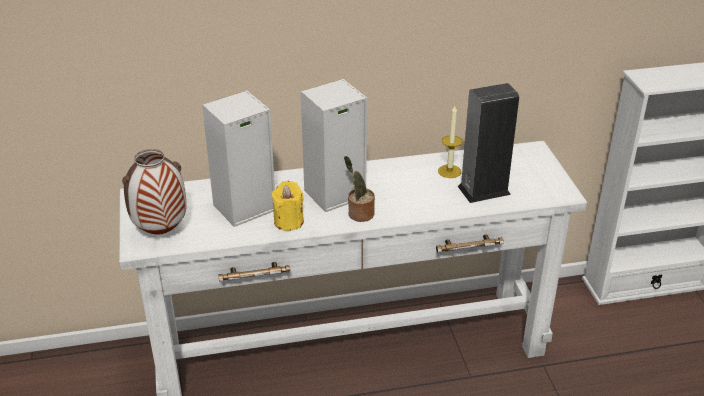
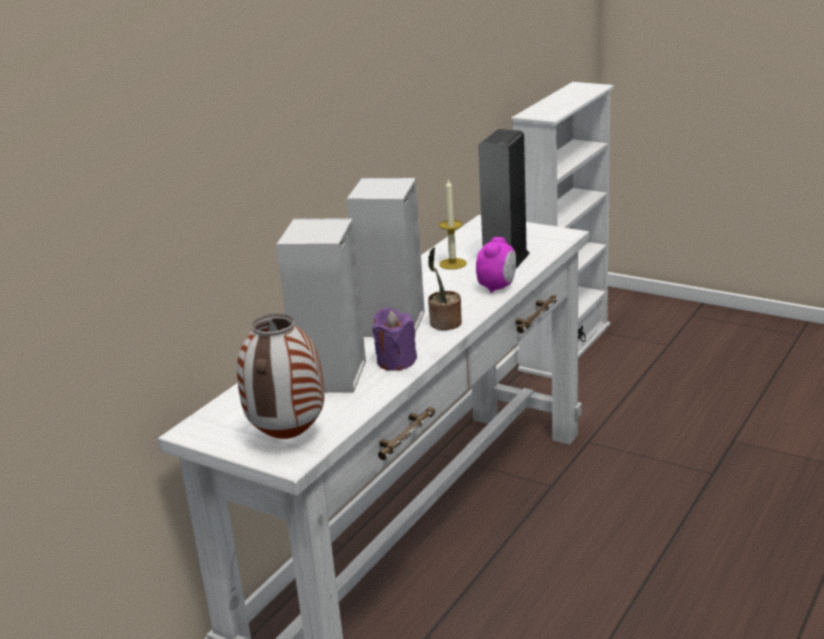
camera: 45 degrees left, 10 degrees down
(288, 221) = (396, 361): yellow candle -> purple candle
(439, 208) = (497, 287): none -> alarm clock

